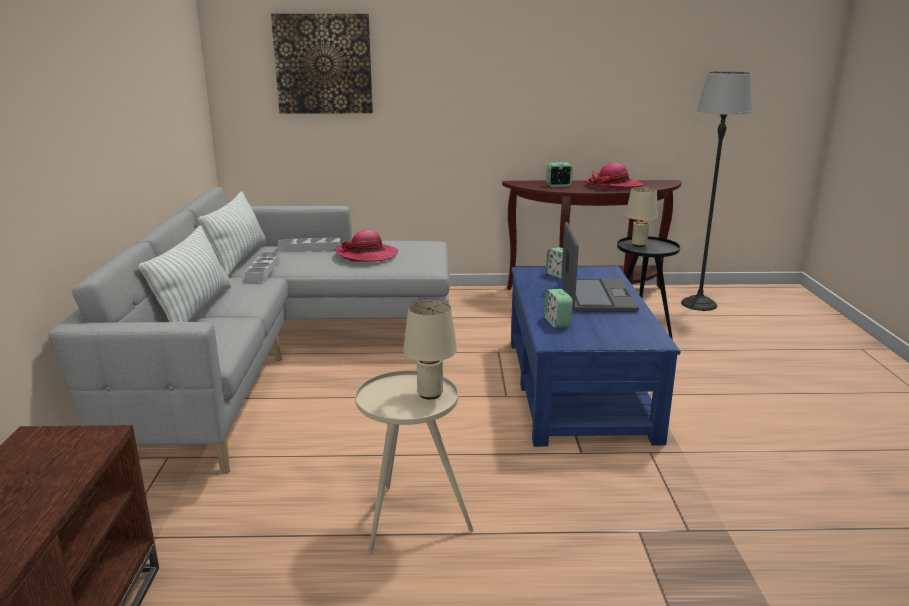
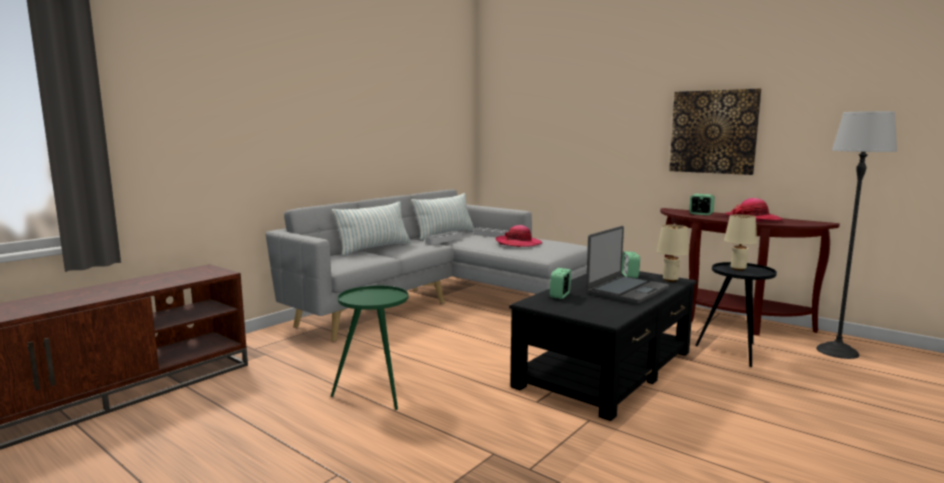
camera: 40 degrees right, 10 degrees down
(323, 64) = (543, 114): picture -> picture (713, 132)
(410, 519) = (376, 391): beige side table -> green side table
(430, 394) = (387, 300): beige table lamp -> beige table lamp (670, 280)
(578, 387) = (607, 368): blue coffee table -> black coffee table

